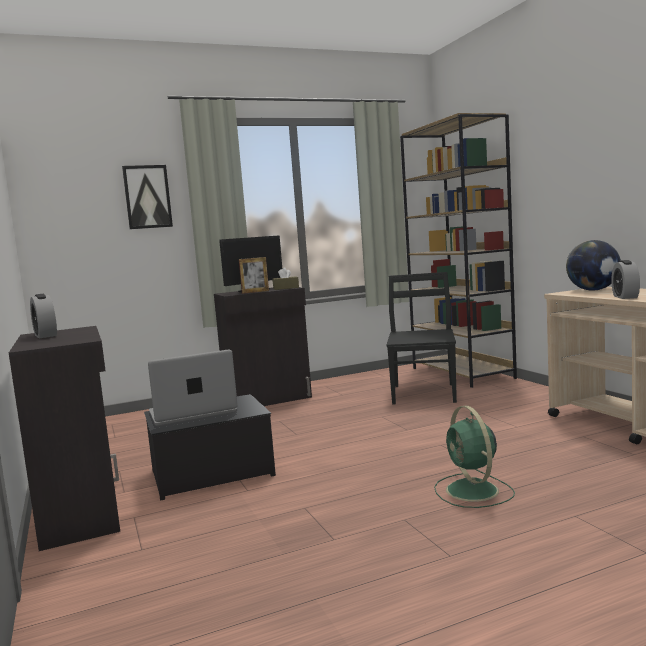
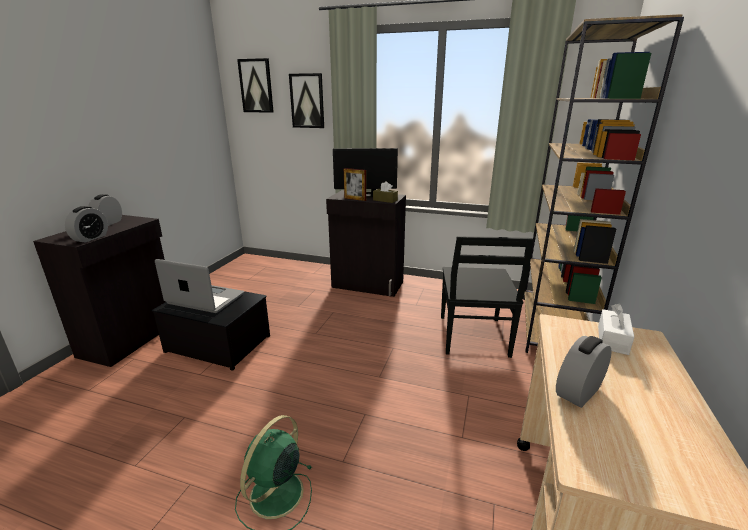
camera: 40 degrees right, 15 degrees up
(70, 182) = (256, 86): none -> picture
(85, 338) = (90, 238): none -> alarm clock
(424, 393) = (473, 337): black chair -> black chair turned 135 degrees clockwise
(593, 290) = (612, 339): globe -> white tissue box

